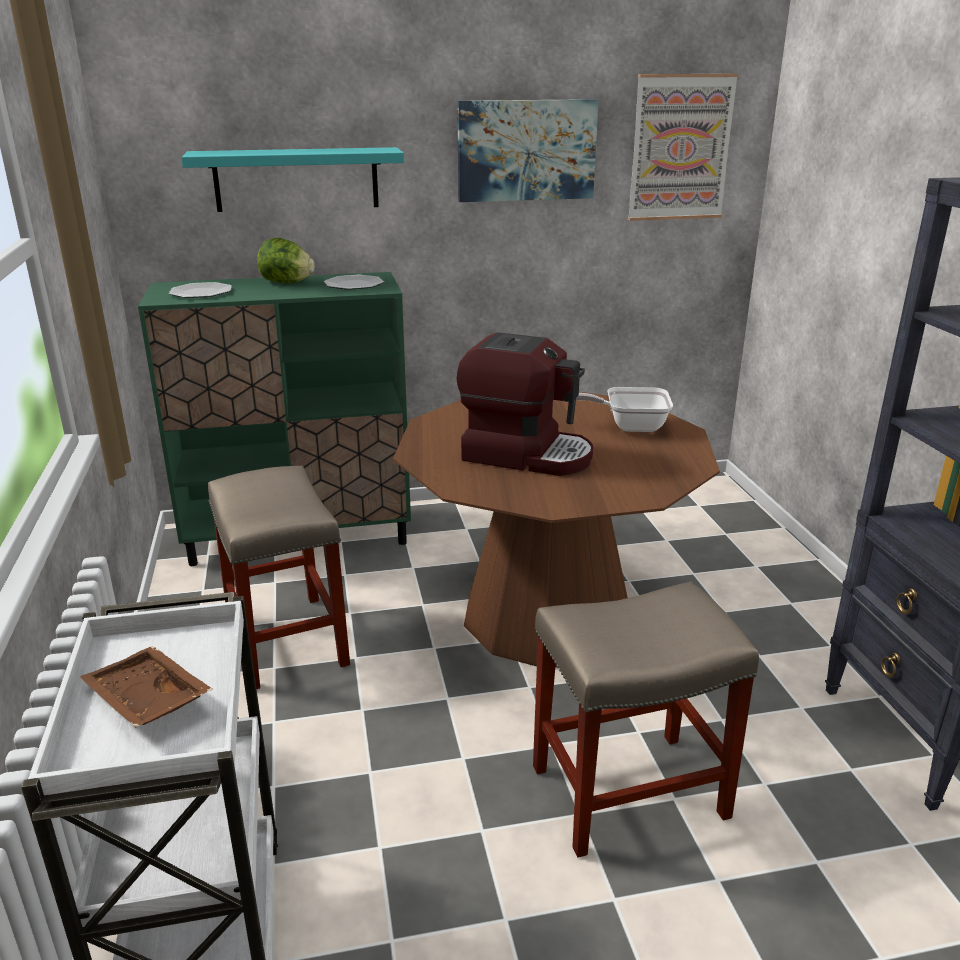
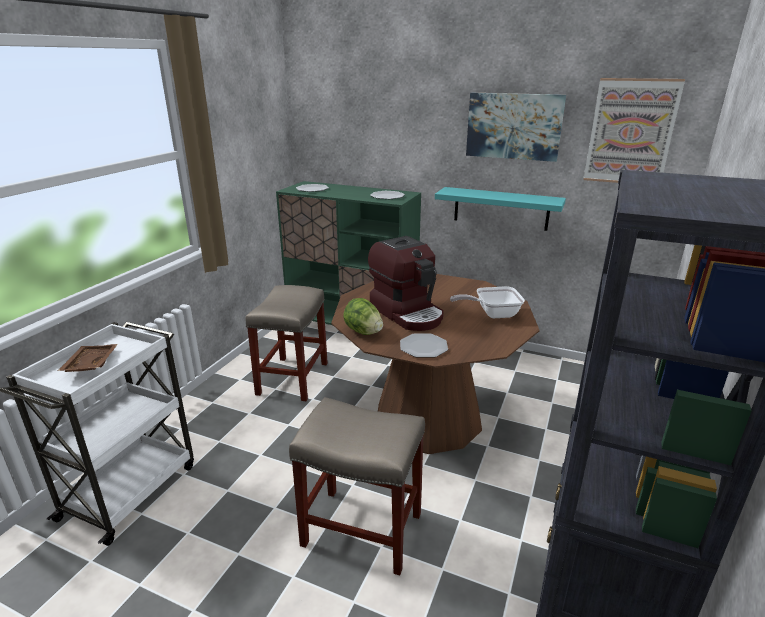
camera: 35 degrees right, 0 degrees up
(286, 283) = (358, 190): lettuce -> lettuce (363, 332)
(296, 179) = (377, 133): turquoise shelf -> turquoise shelf (501, 208)
(615, 490) = (423, 347): none -> plate
(628, 426) = (492, 314): frying pan -> frying pan turned 45 degrees counterclockwise

